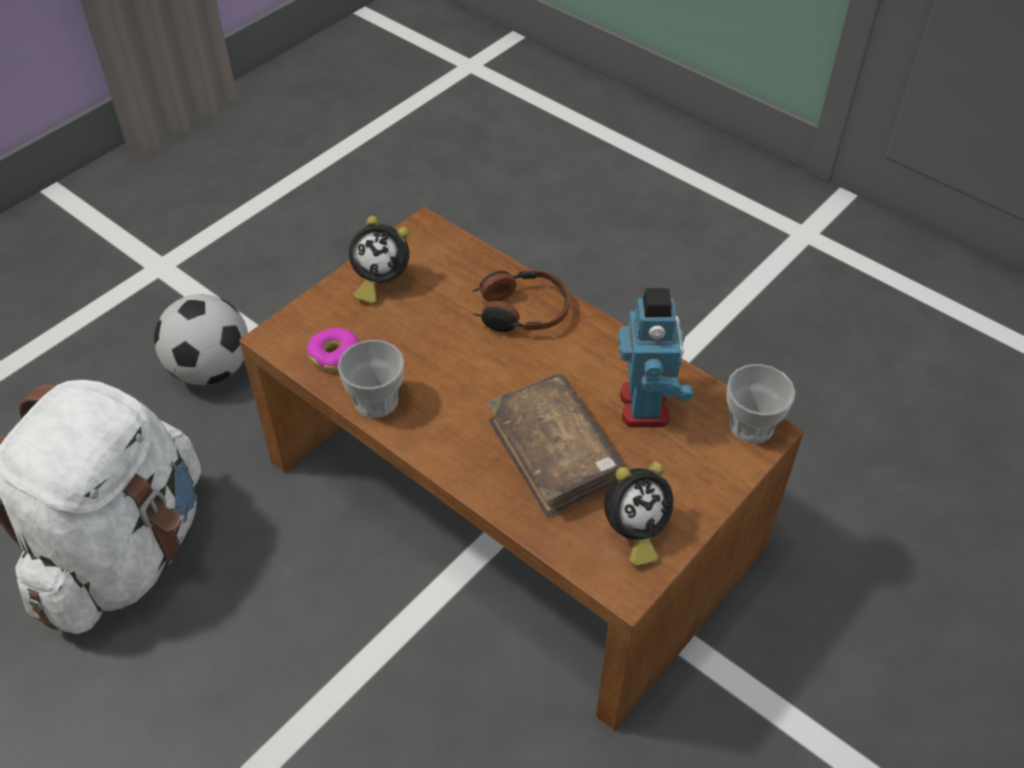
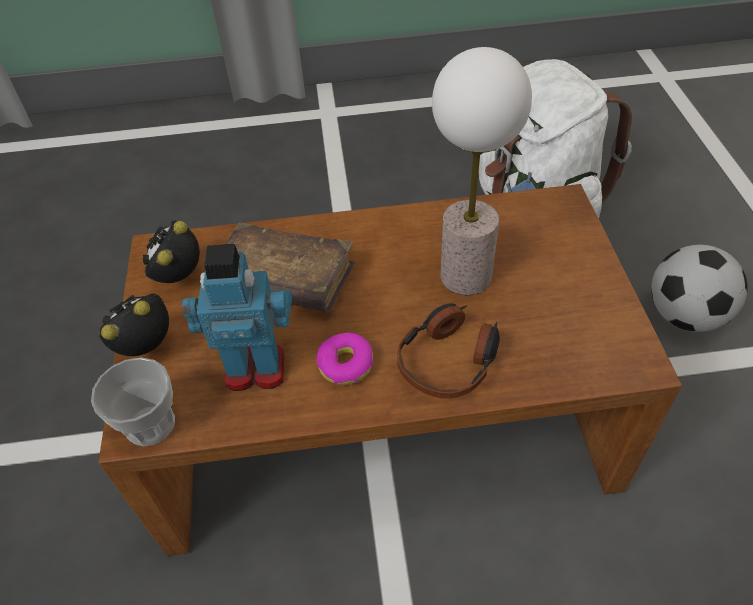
camera: 135 degrees right, 0 degrees up
(335, 355) = (512, 221): donut -> donut (345, 364)
(376, 401) = (441, 219): cup -> none
(380, 282) = (579, 288): alarm clock -> alarm clock (149, 347)
(431, 348) = (465, 276): none -> table lamp
(646, 406) = (255, 367): toy robot -> toy robot turned 135 degrees clockwise

